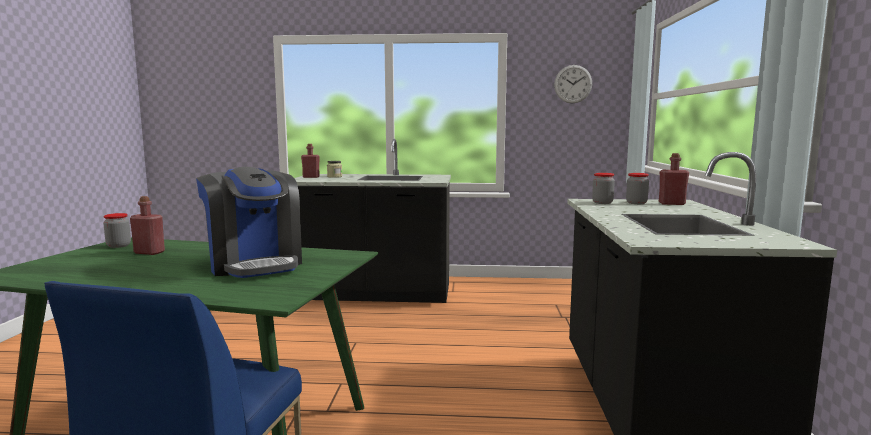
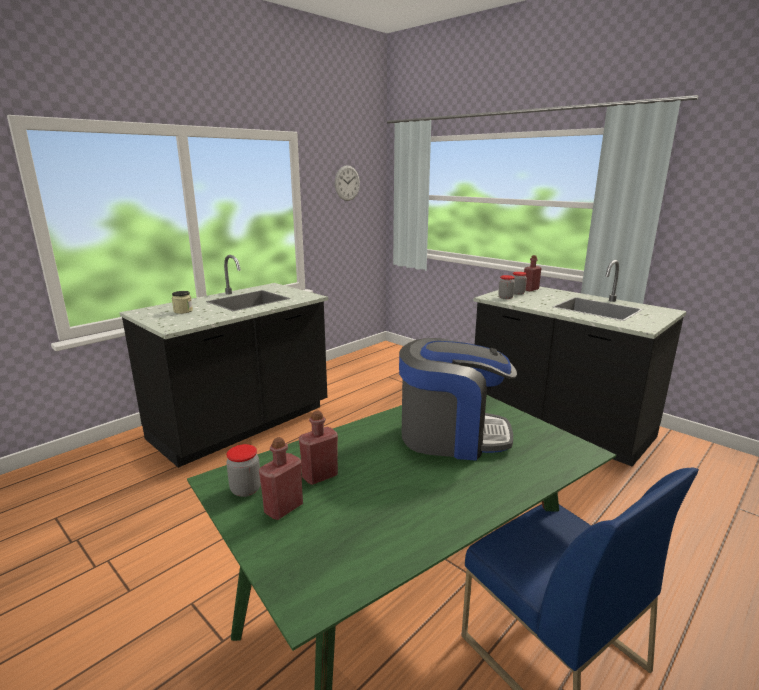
camera: 50 degrees left, 10 degrees up
(311, 177) = (159, 318): red bottle -> red bottle (283, 508)

